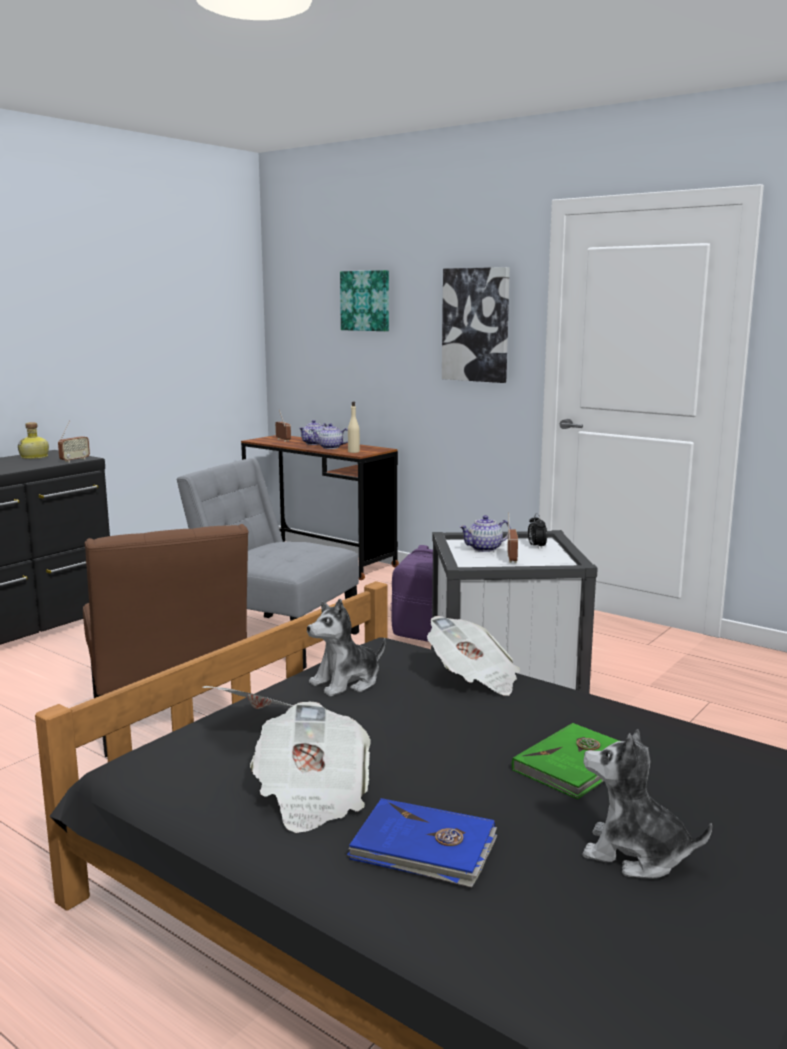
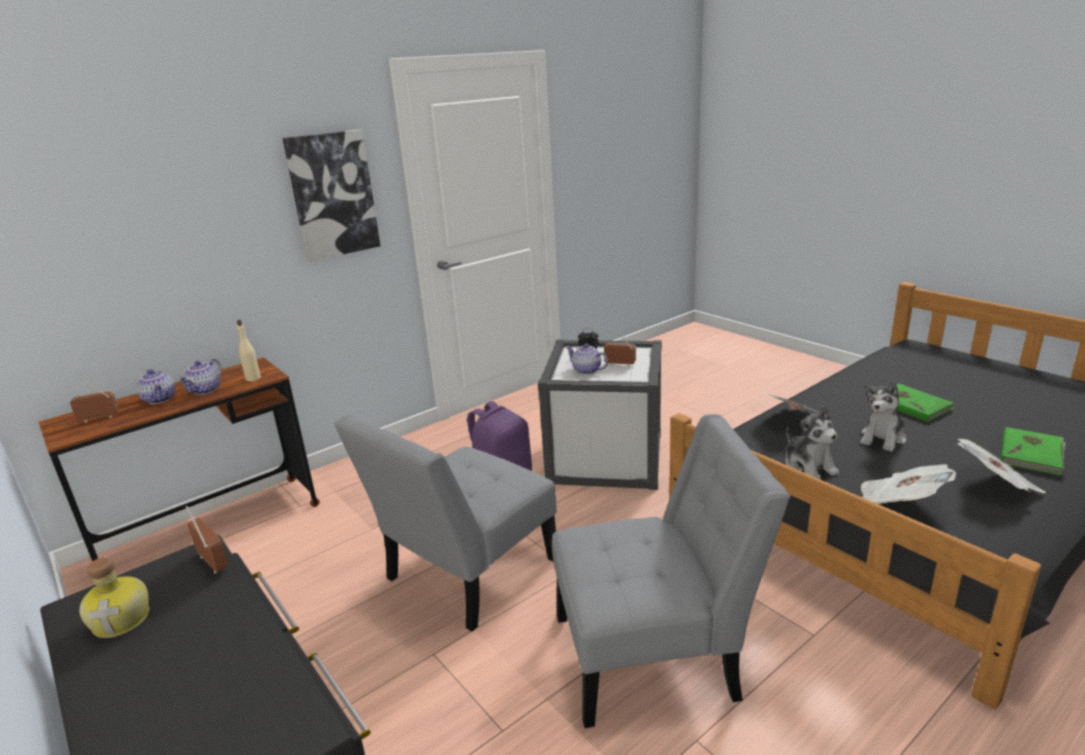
camera: 75 degrees left, 10 degrees up
(169, 719) = (655, 654): brown chair -> grey chair
(366, 301) = (162, 193): picture -> none
(424, 848) = (1032, 454): blue book -> green book
(485, 548) = (587, 370): teapot -> teapot turned 135 degrees clockwise
(635, 854) = (1000, 404): plush toy -> plush toy (883, 438)

